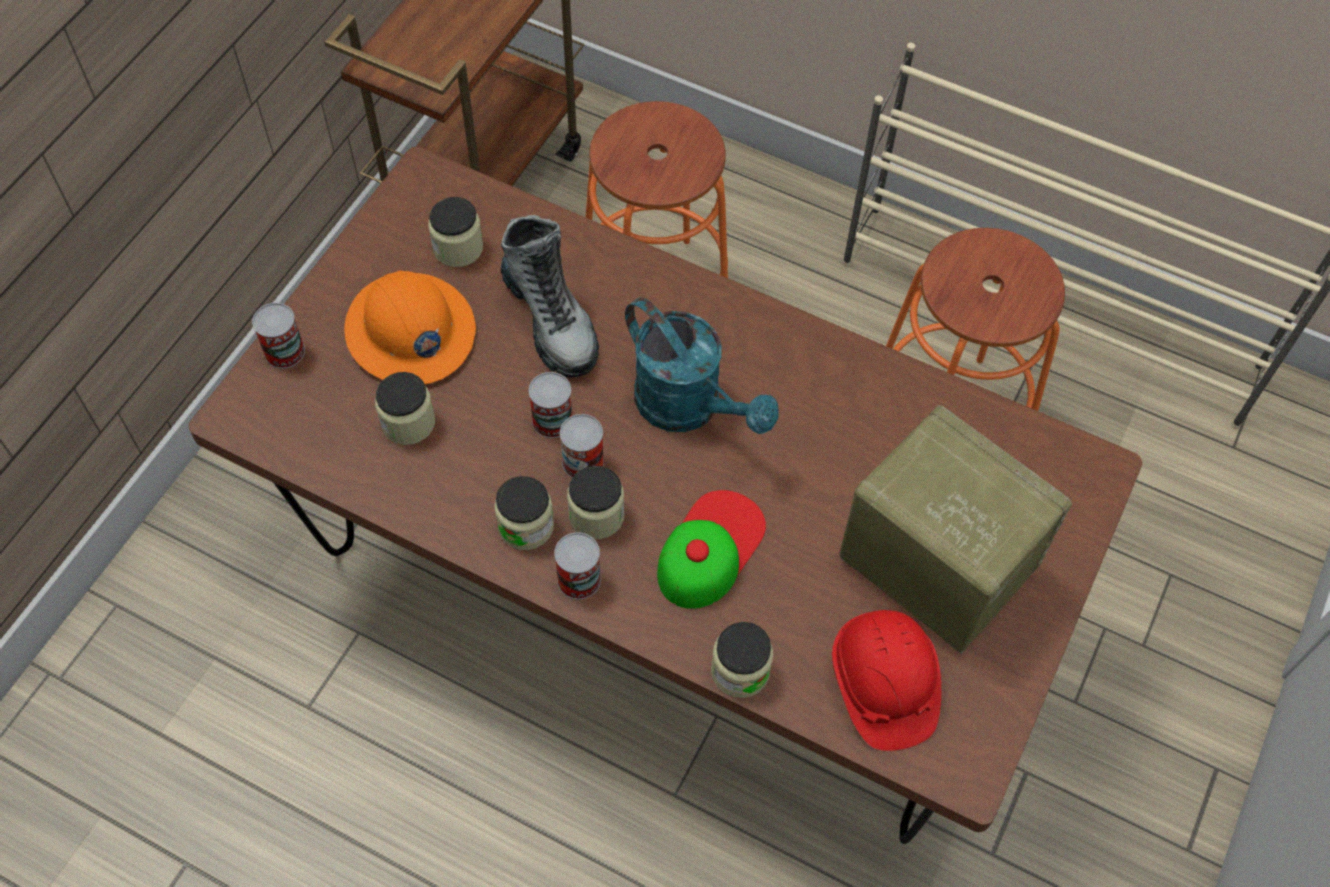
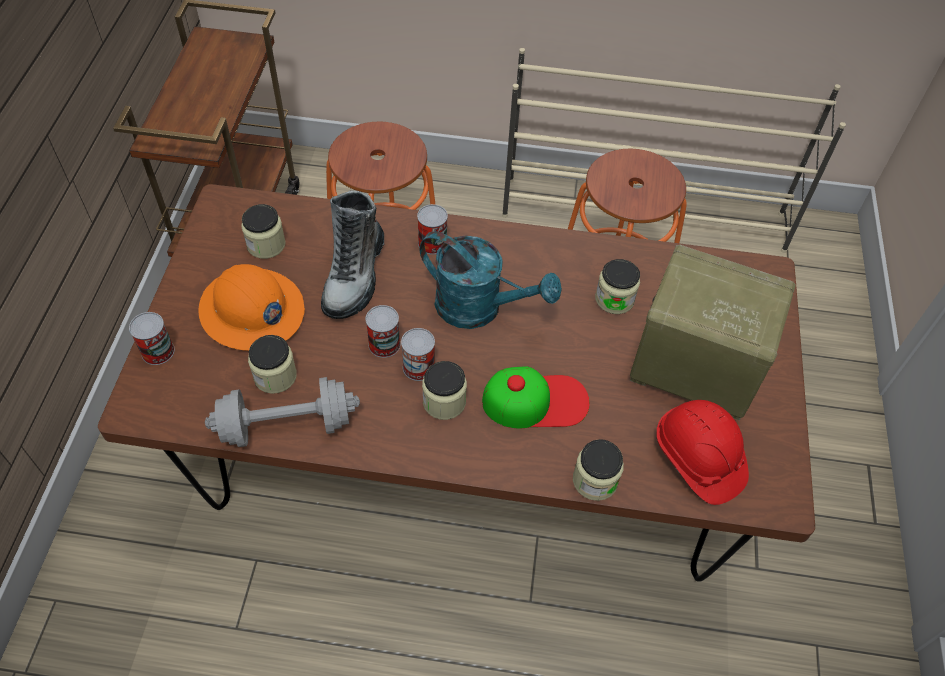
camera: 20 degrees left, 5 degrees down
(399, 488) = (287, 426): none -> grey dumbbell
(526, 526) = (395, 425): jar -> jar (614, 299)
(550, 319) = (354, 275): boot -> boot turned 60 degrees clockwise
(579, 579) = (450, 451): can -> can (432, 243)
(709, 548) = (535, 401): cap -> cap turned 75 degrees clockwise

